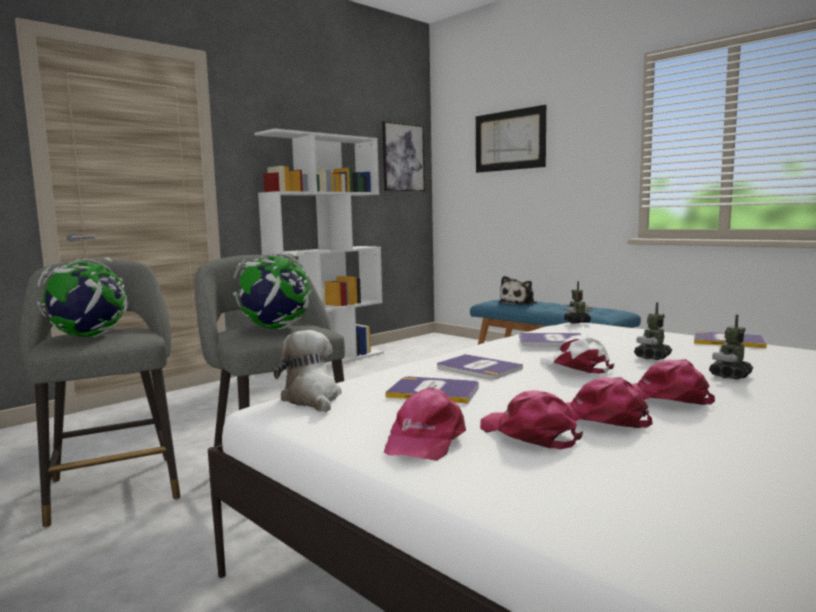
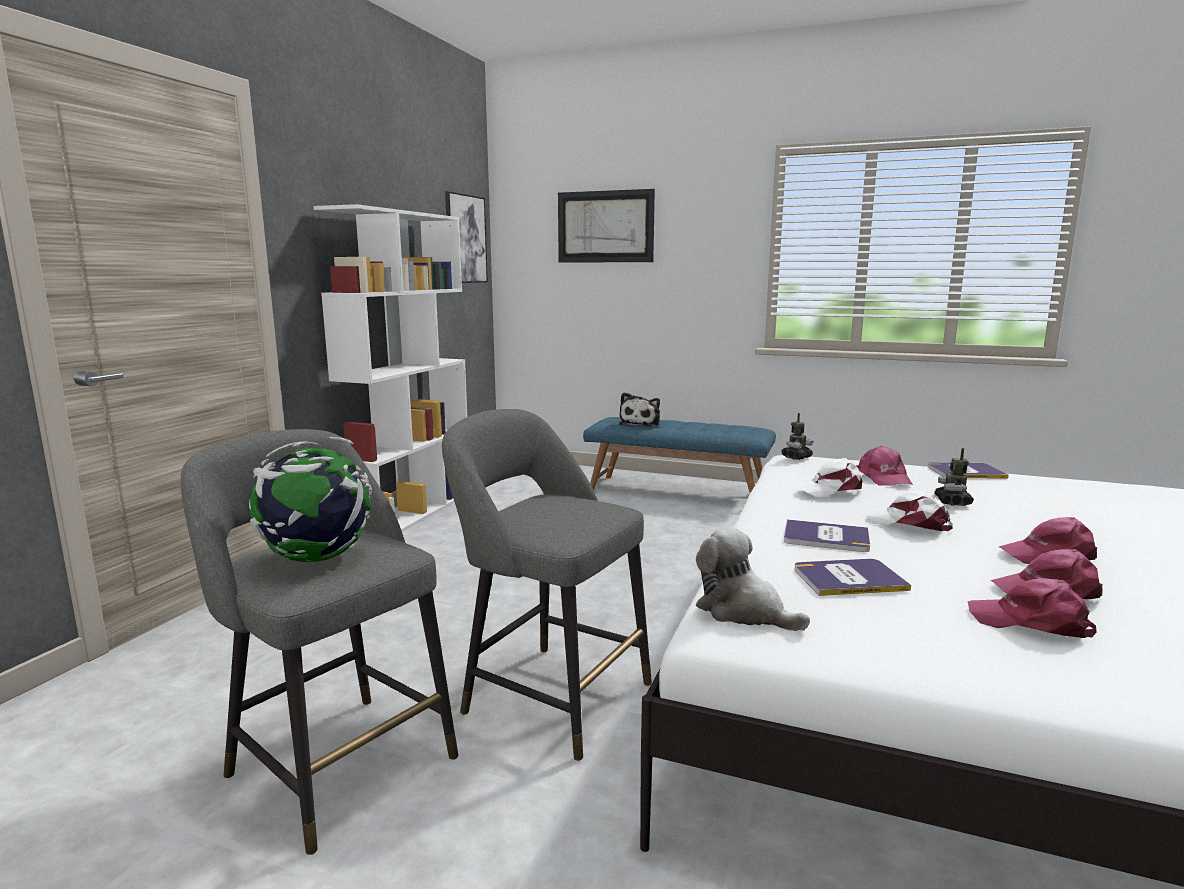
camera: 25 degrees left, 5 degrees up
(275, 328) = (560, 511): globe -> none
(424, 440) = (964, 650): pink cap -> pink cap (883, 478)
(551, 341) = (831, 489): book -> white cap
(730, 375) = (1045, 518): toy robot -> none

